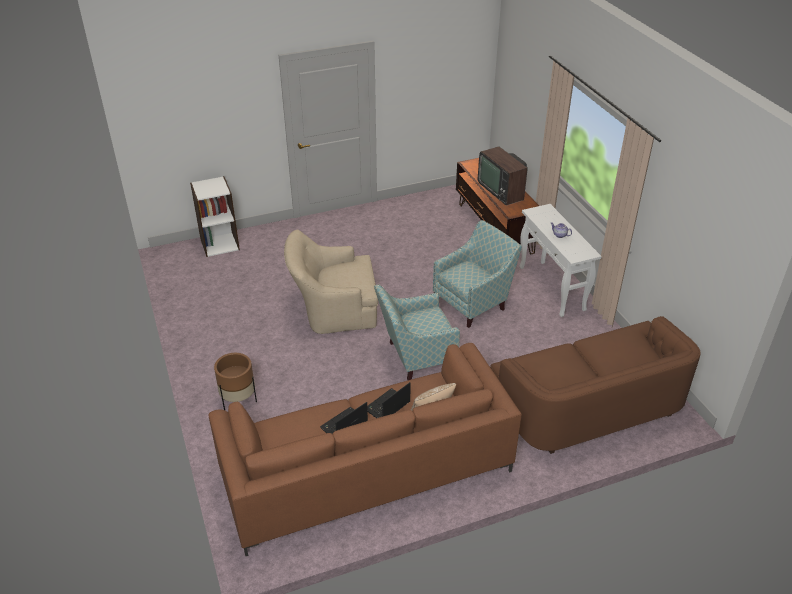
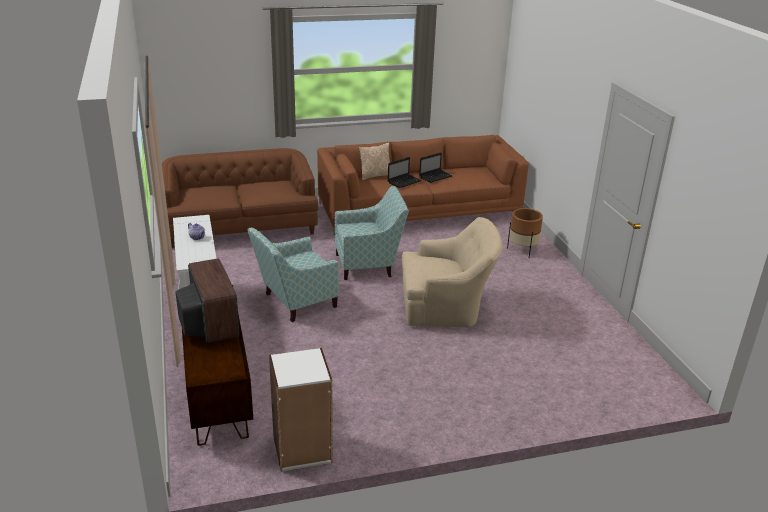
camera: 175 degrees left, 10 degrees down
(219, 244) = (610, 398): white bookcase -> white bookcase (302, 450)

